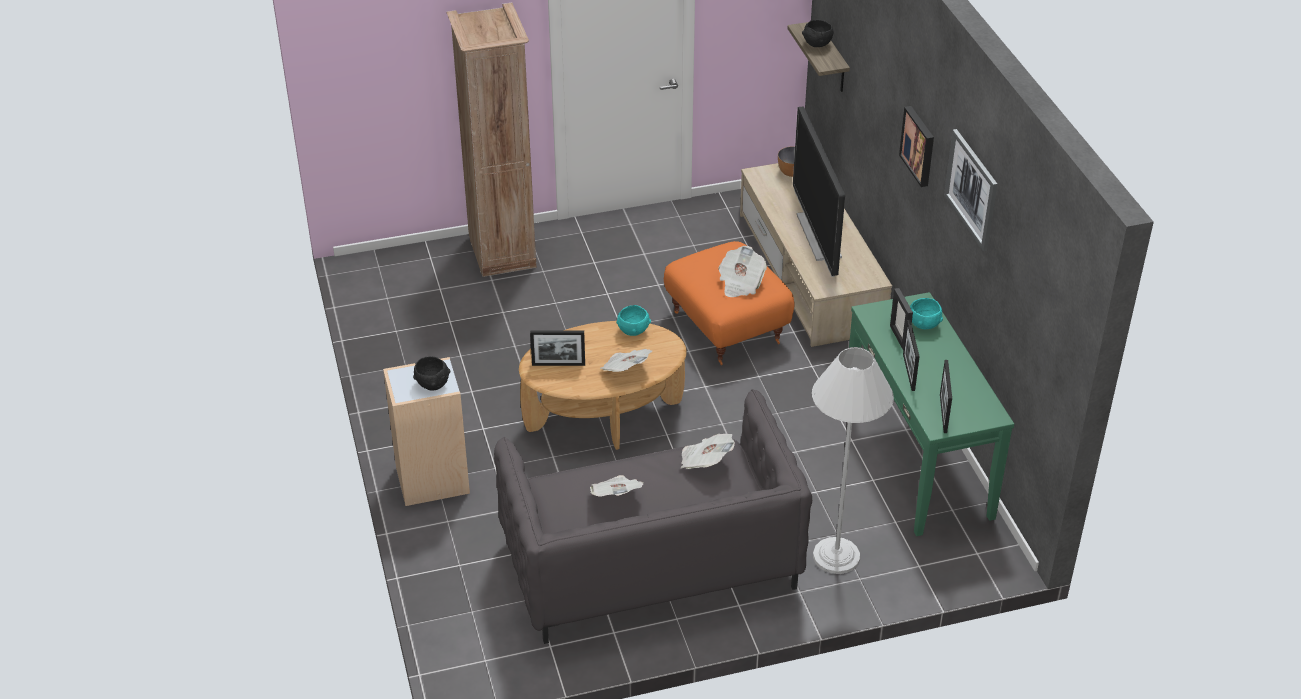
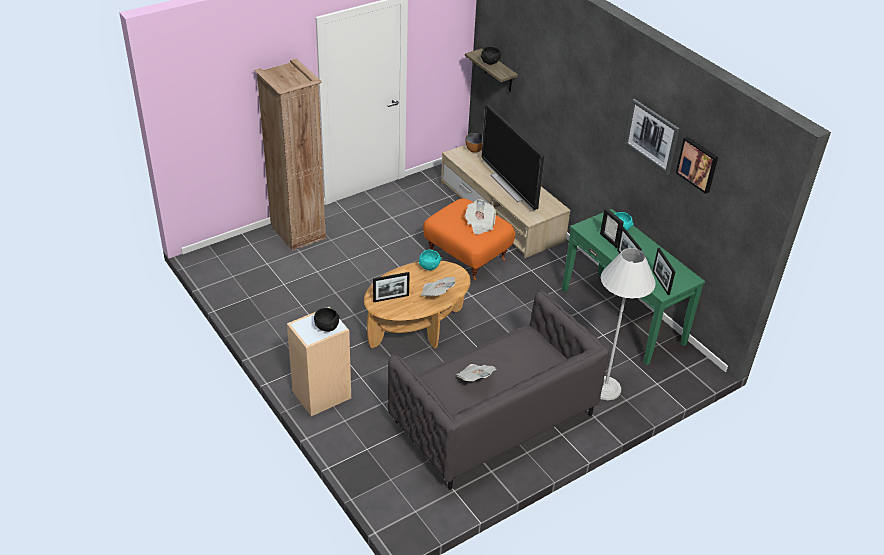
camera: 20 degrees left, 0 degrees up
(705, 462) = (520, 344): newspaper -> none
(919, 145) = (594, 115): picture -> picture (698, 164)

